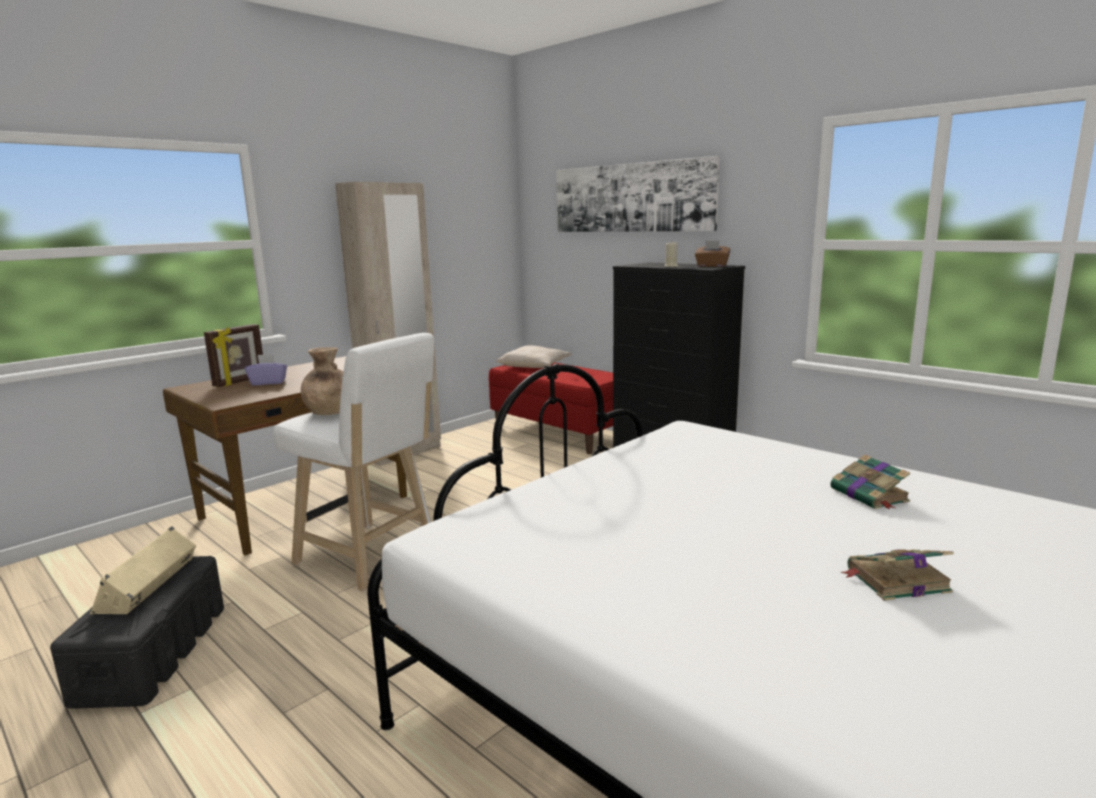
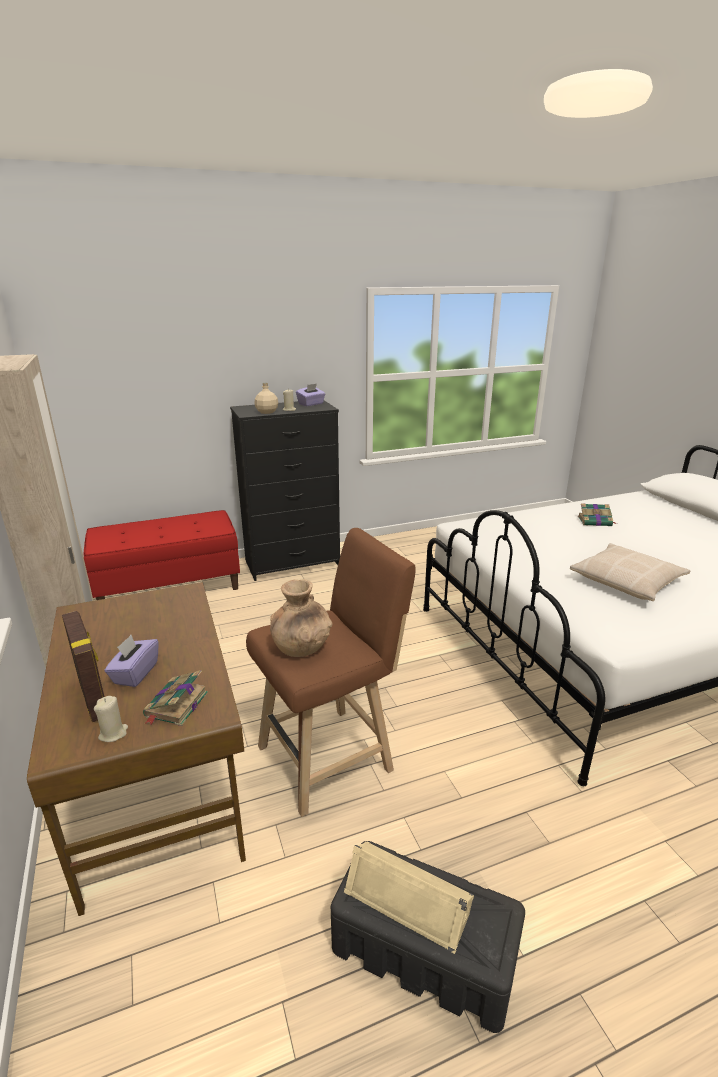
camera: 65 degrees left, 10 degrees up
(202, 392) = (113, 733): none -> beige candle
(371, 558) = (331, 755): white stool -> brown stool
(534, 366) = (120, 534): beige pillow -> beige pillow (627, 581)
(631, 198) = (197, 346): picture -> none
(648, 266) = (267, 412): none -> beige bottle
(711, 266) = (311, 404): brown tissue box -> purple tissue box
(895, 580) = (685, 547): book -> book (176, 706)

